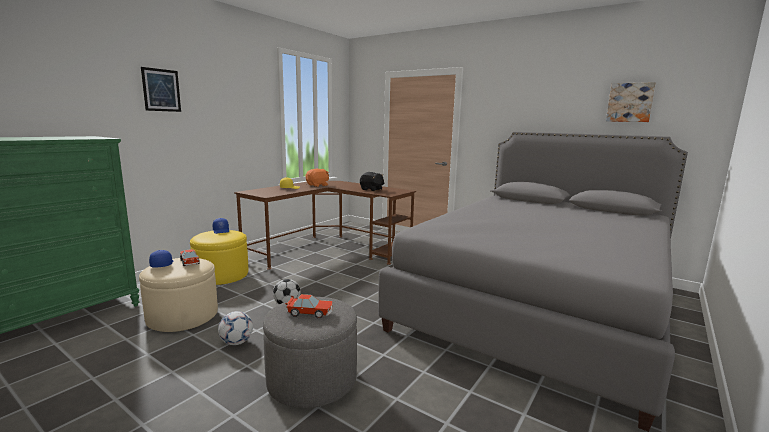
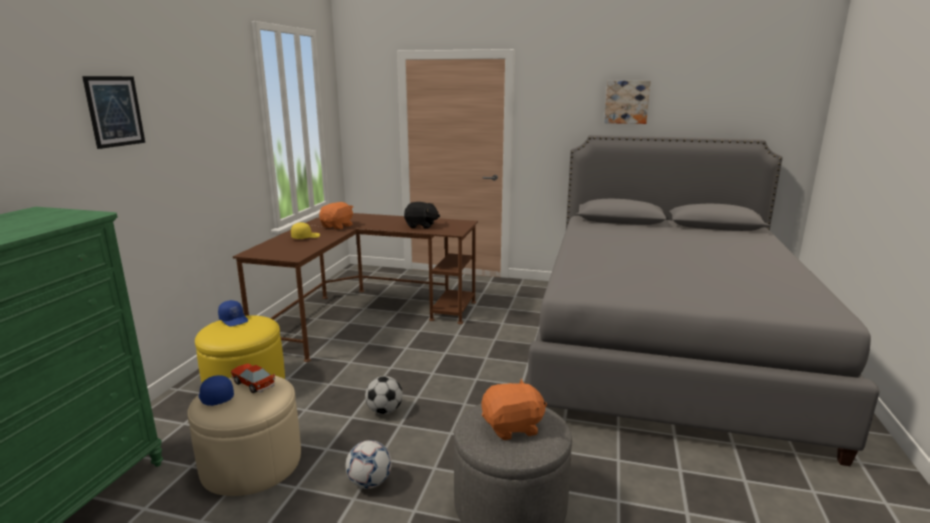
camera: 20 degrees left, 5 degrees up
(310, 313) = (512, 427): toy car -> orange plush toy
(630, 102) = (720, 100): picture -> picture (626, 102)

